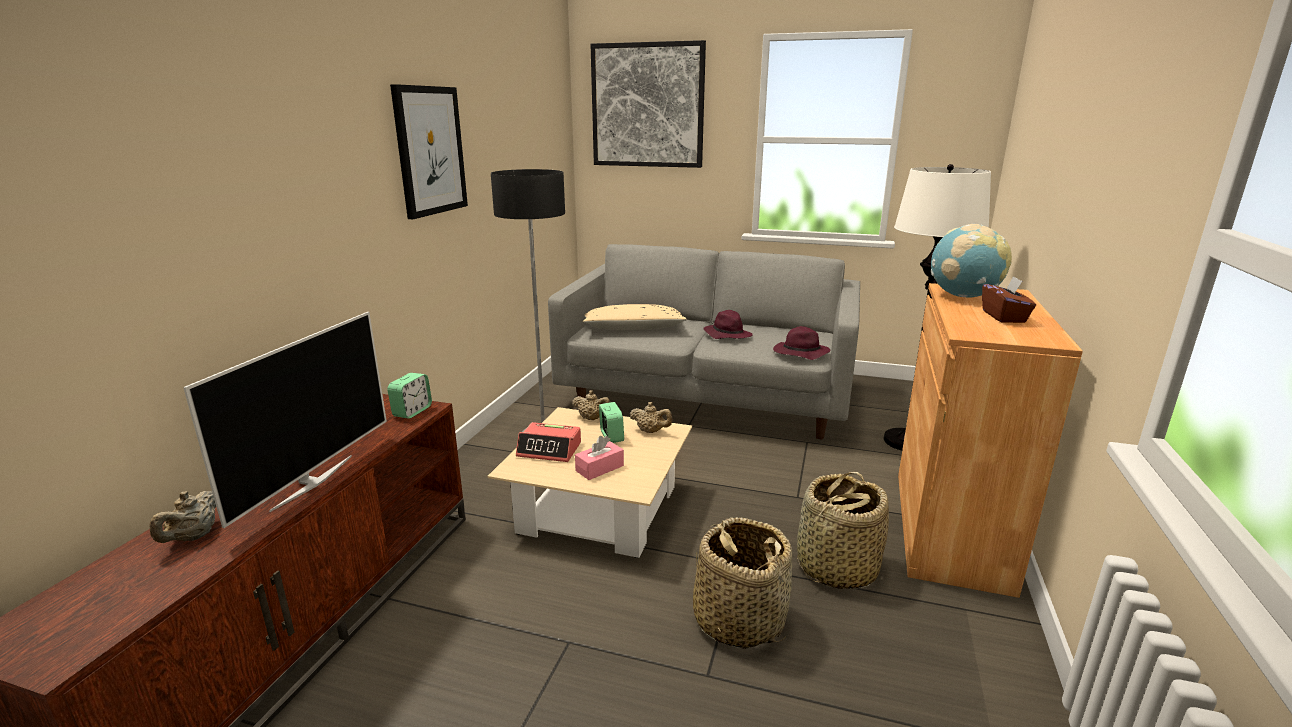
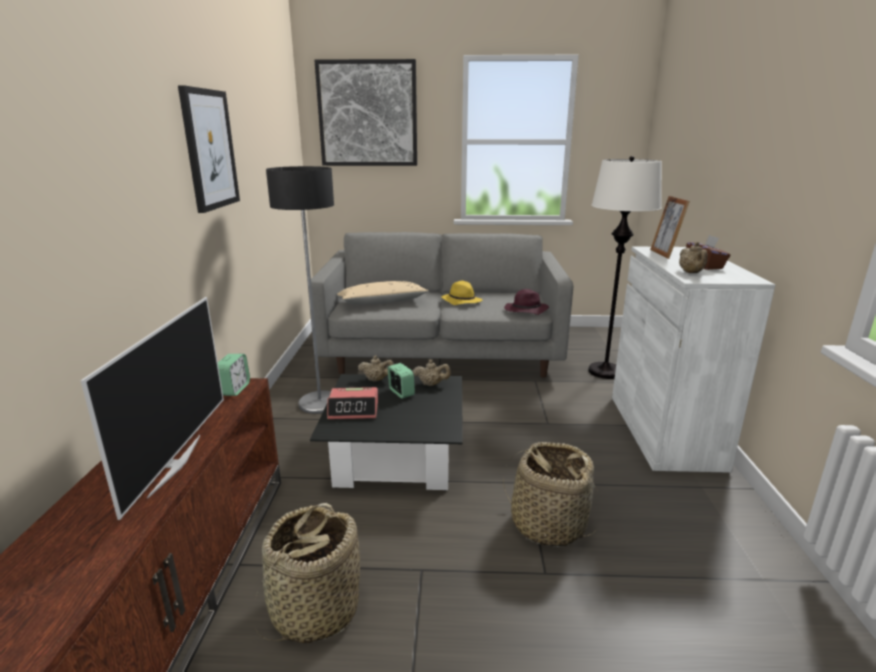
camera: 15 degrees left, 0 degrees up
(194, 537) = (78, 535): beige teapot -> beige teapot (691, 273)
(599, 468) = (405, 419): pink tissue box -> none
(599, 509) = (396, 456): beige coffee table -> black coffee table
(727, 335) = (461, 301): purple hat -> yellow hat
(835, 567) = (600, 472): basket -> basket (314, 609)
(950, 528) = (664, 430): brown cabinet -> white cabinet
(963, 296) = (664, 254): globe -> picture frame

